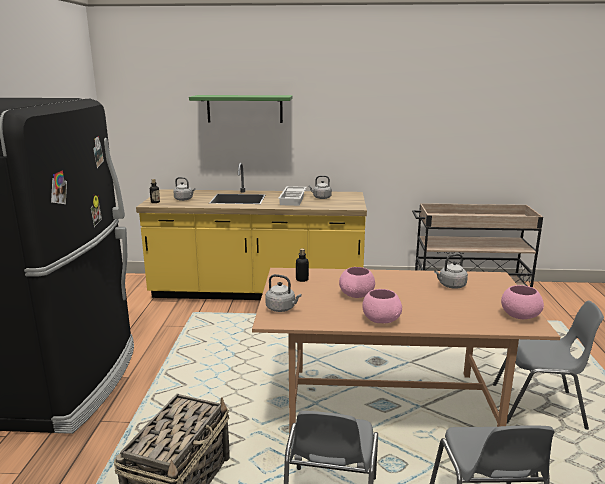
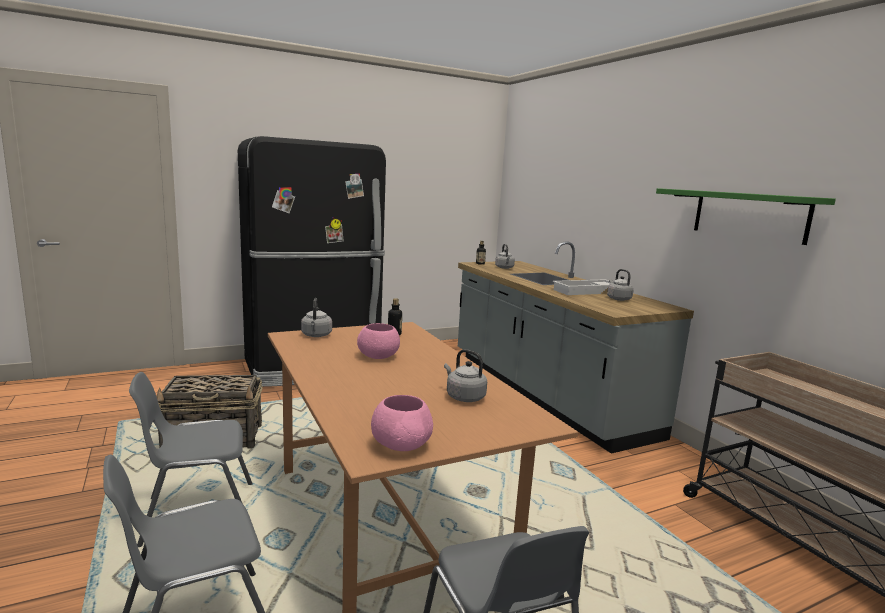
camera: 60 degrees right, 5 degrees down
(244, 108) = (595, 182): green shelf -> green shelf (749, 215)
(258, 291) = (544, 392): yellow counter -> grey counter
(380, 319) = (321, 371): pink bowl -> none

